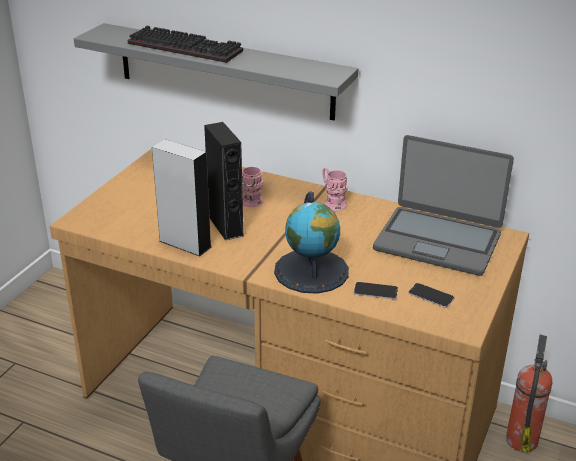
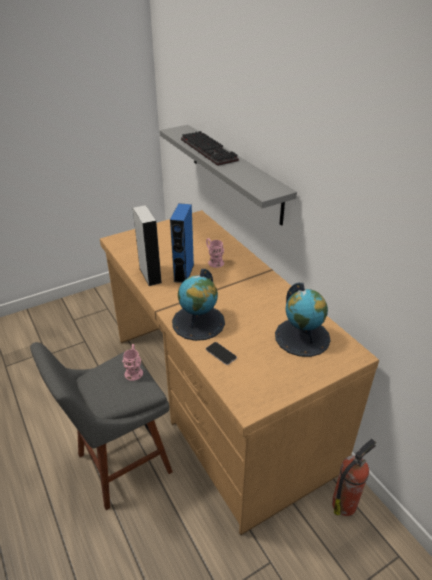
camera: 35 degrees right, 5 degrees up
(225, 225) = (184, 273): black speaker -> blue speaker
(332, 202) = (263, 282): pink mug -> pink mug (134, 370)
(431, 296) = (252, 374): phone -> none
(438, 241) = (302, 337): laptop -> globe

